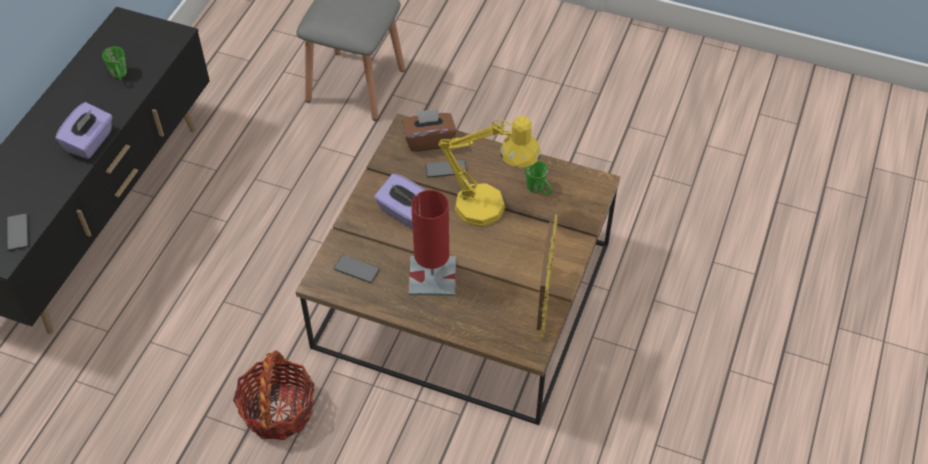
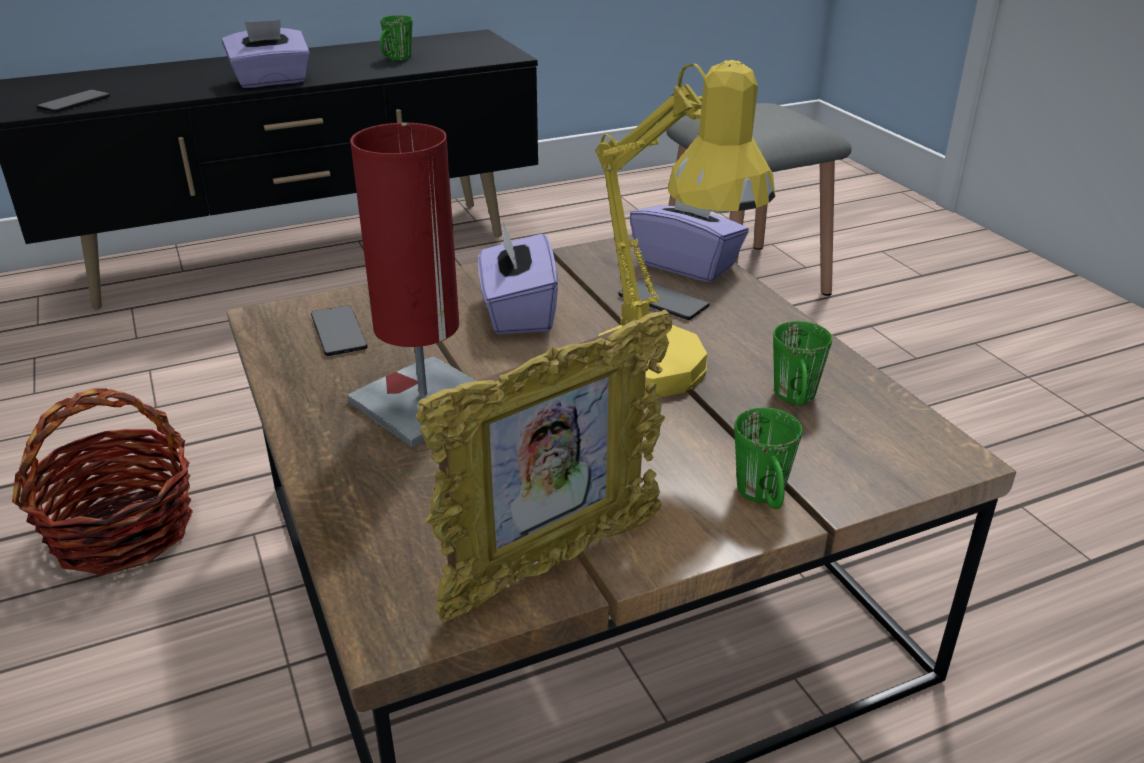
camera: 45 degrees right, 20 degrees down
(429, 140) = (686, 264): brown tissue box -> purple tissue box
(570, 237) = (765, 499): none -> green mug

